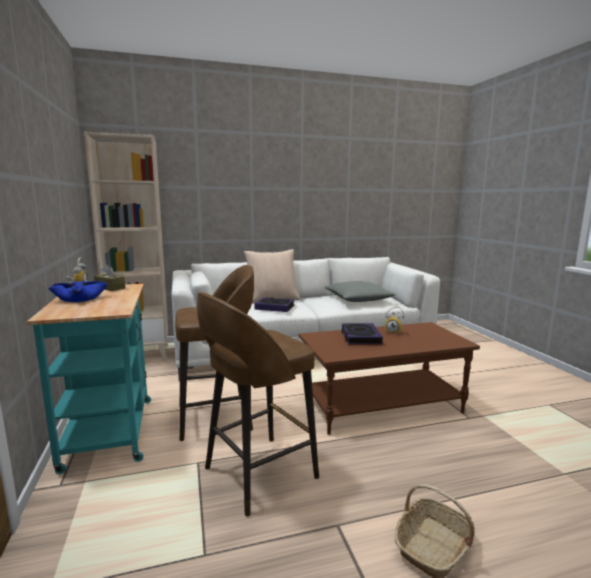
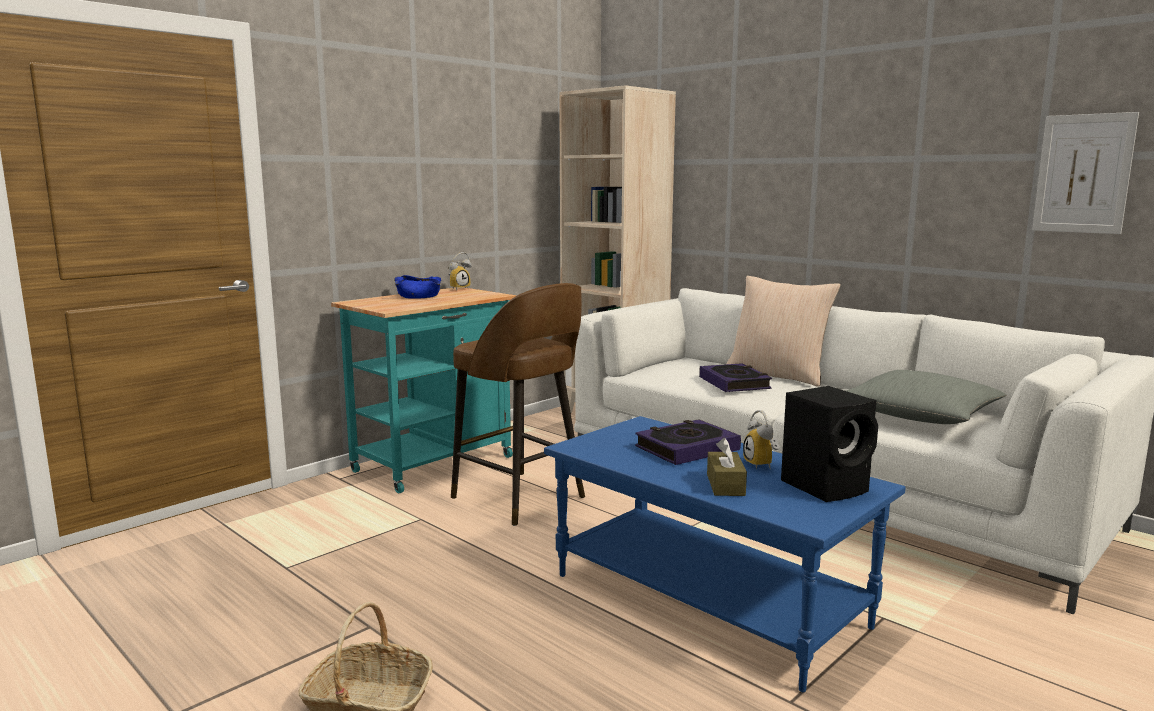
camera: 60 degrees right, 0 degrees up
(110, 288) = (475, 293): brown tissue box -> brown tissue box (725, 485)
(257, 474) = (427, 555): brown stool -> none
(363, 196) = (1083, 174): none -> picture
(382, 405) = (709, 600): brown coffee table -> blue coffee table
(426, 330) = (827, 486): none -> black speaker

